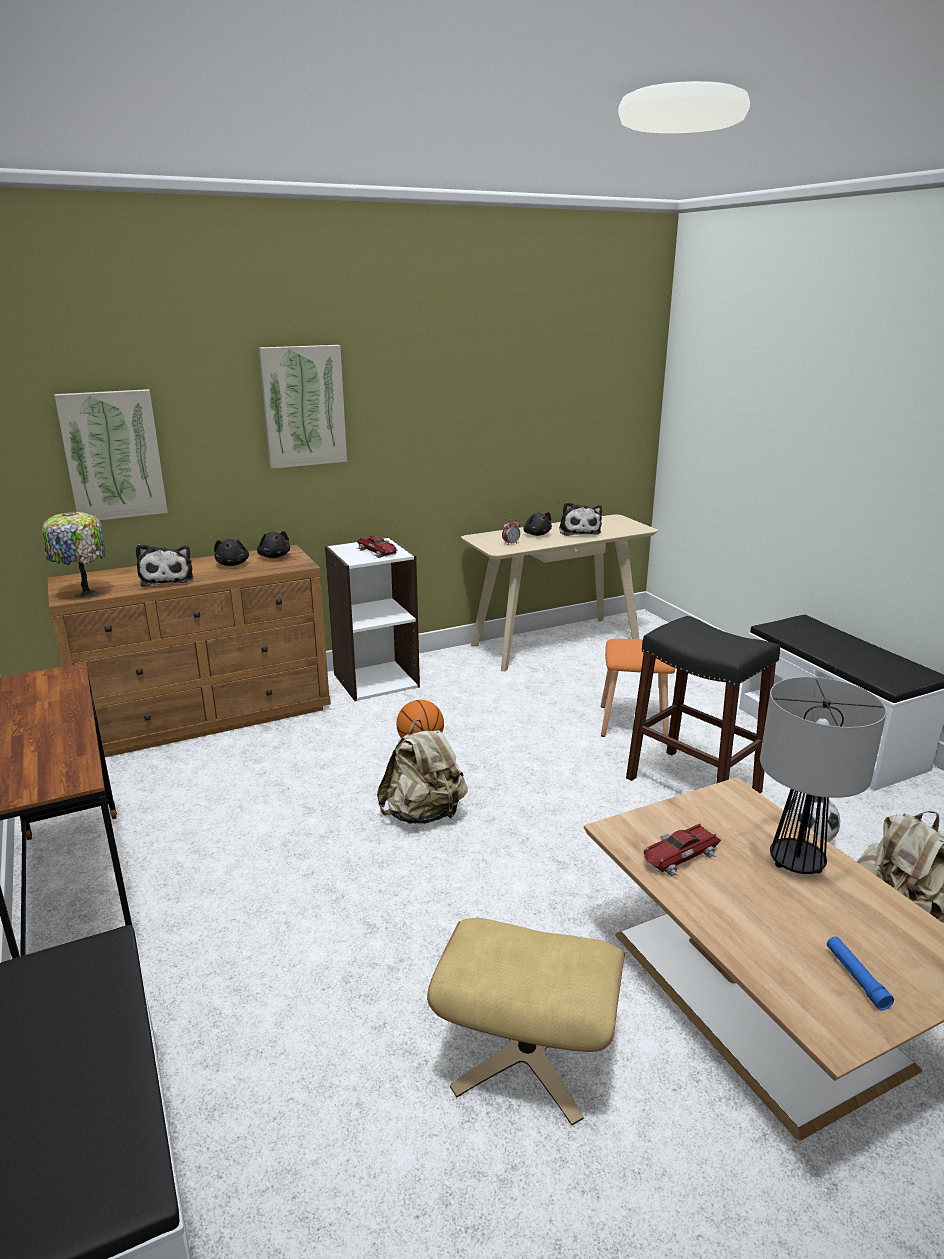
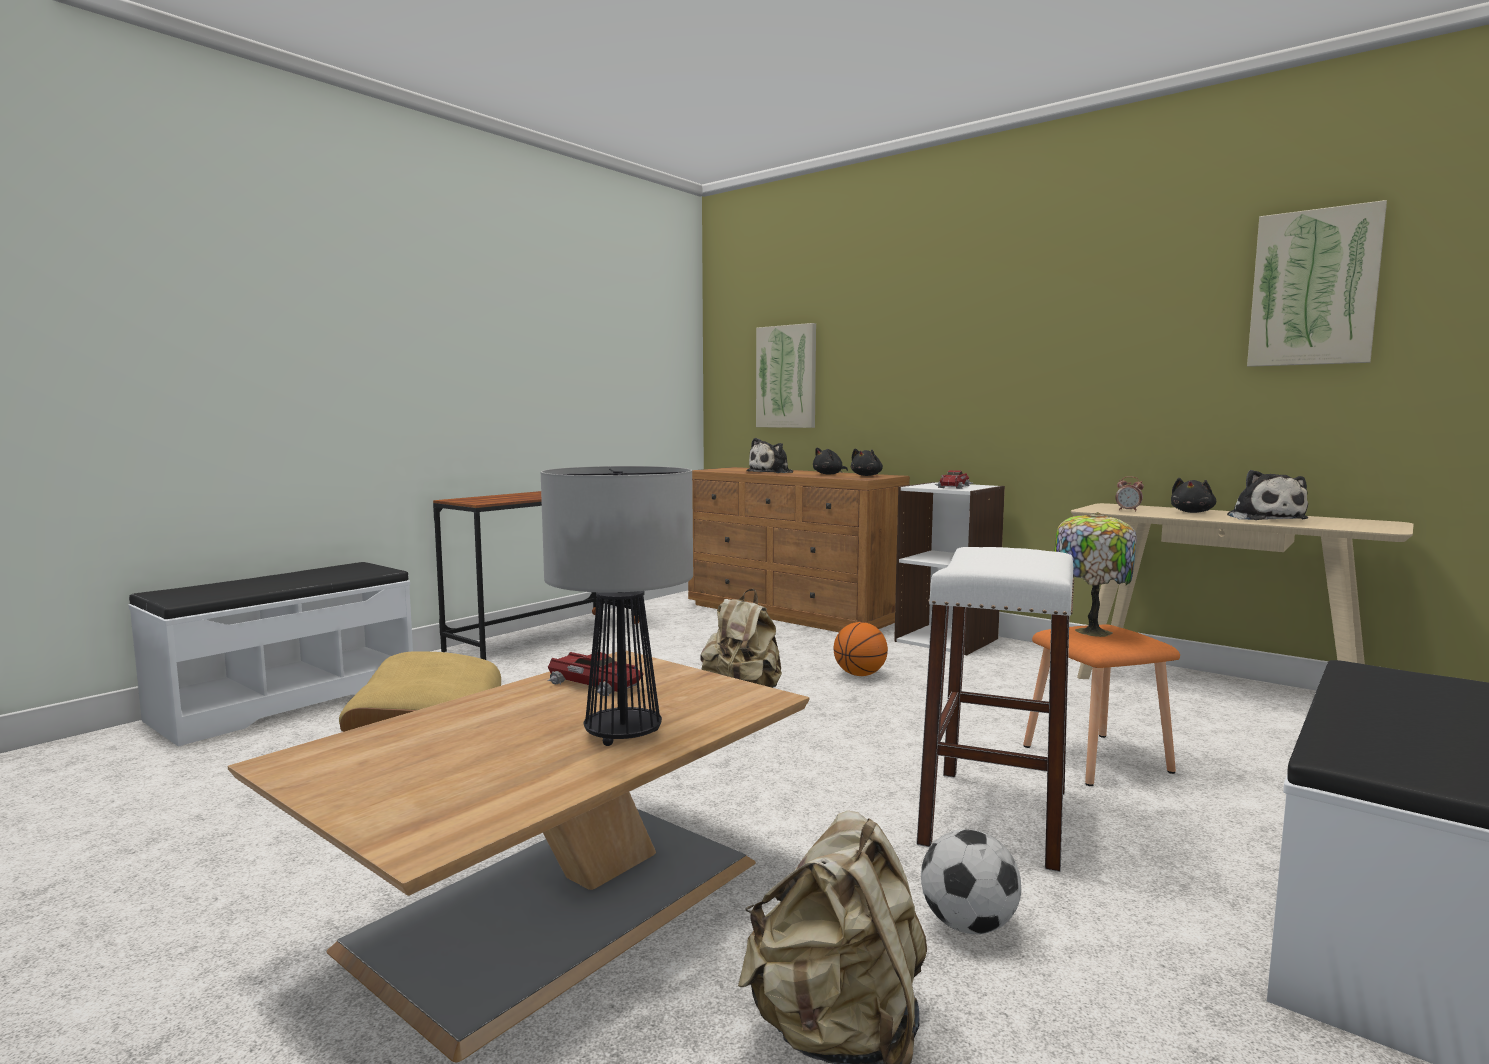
camera: 65 degrees right, 15 degrees down
(84, 594) = (716, 470): table lamp -> table lamp (1090, 631)
(303, 406) = (934, 338): picture -> picture (1314, 288)
(579, 531) = (1264, 518): plush toy -> plush toy turned 60 degrees counterclockwise
(693, 785) = (995, 816): black stool -> white stool
(856, 978) = (389, 770): blue flashlight -> none

